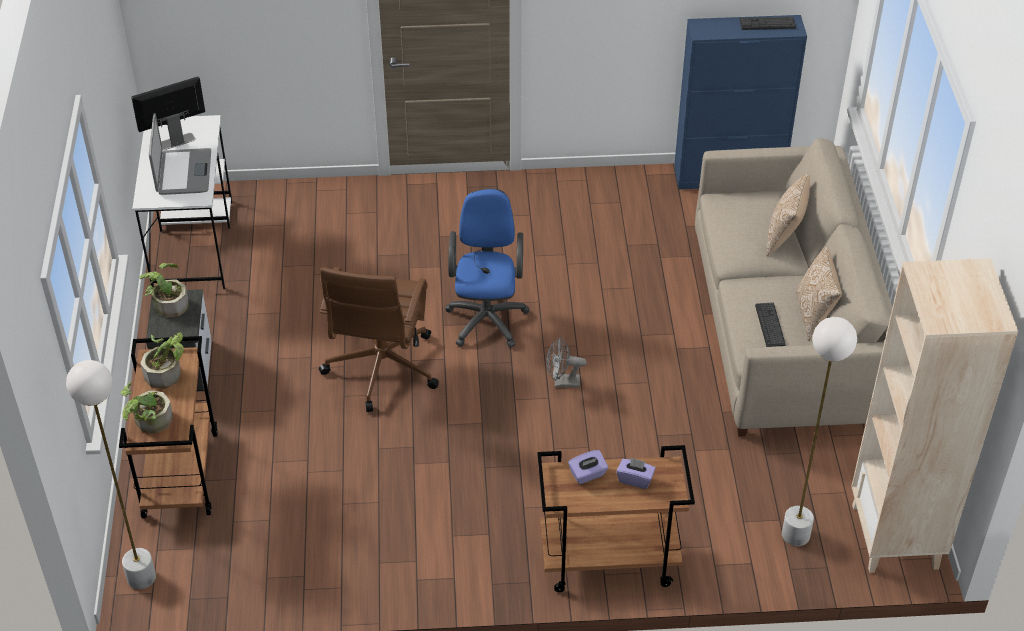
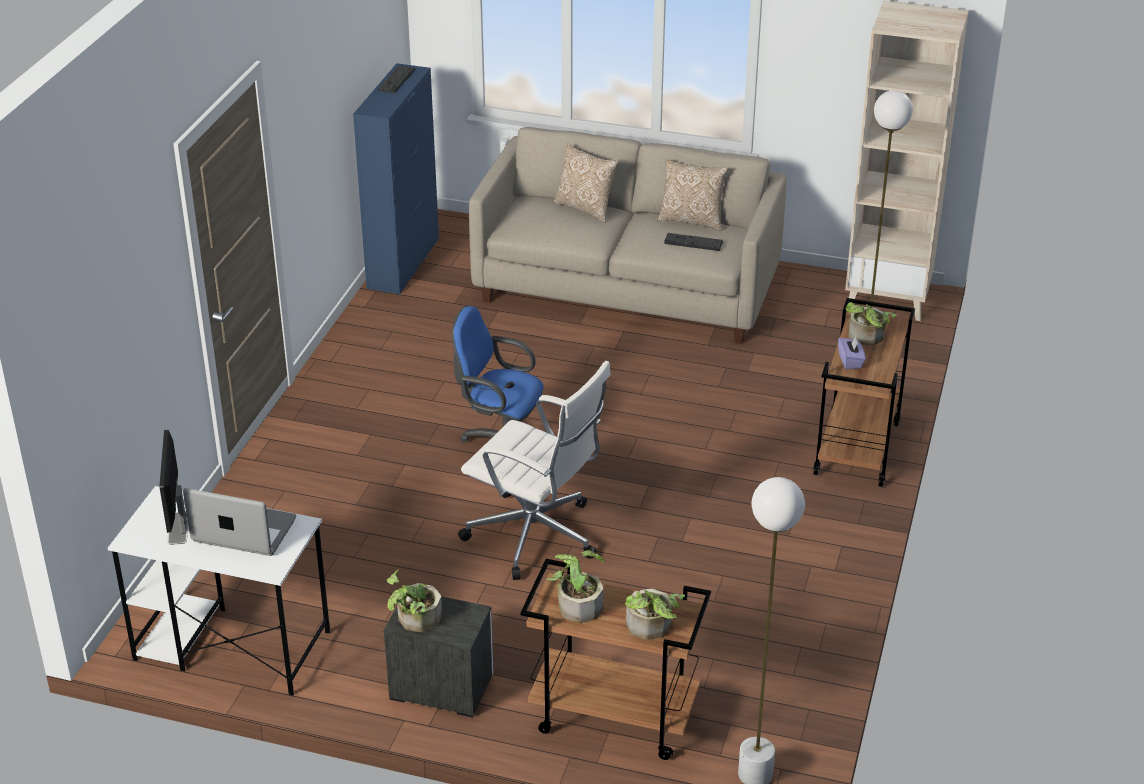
camera: 70 degrees left, 10 degrees down
(381, 370) = (536, 536): brown office chair -> white office chair
(562, 382) = (621, 424): grey fan -> none
(635, 479) = (866, 338): purple tissue box -> potted plant

